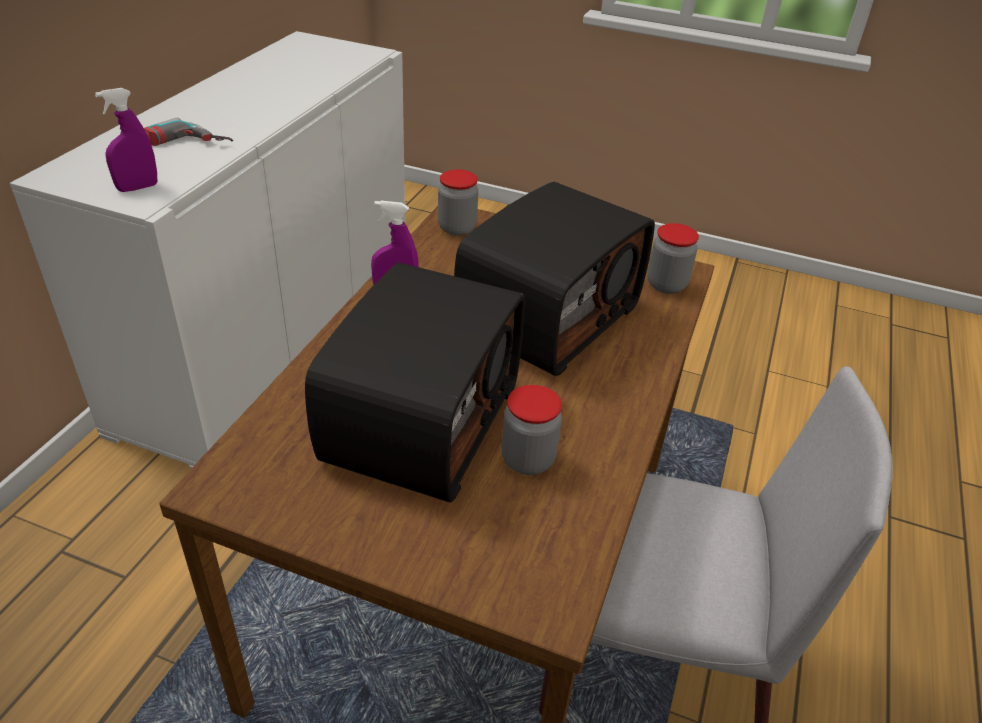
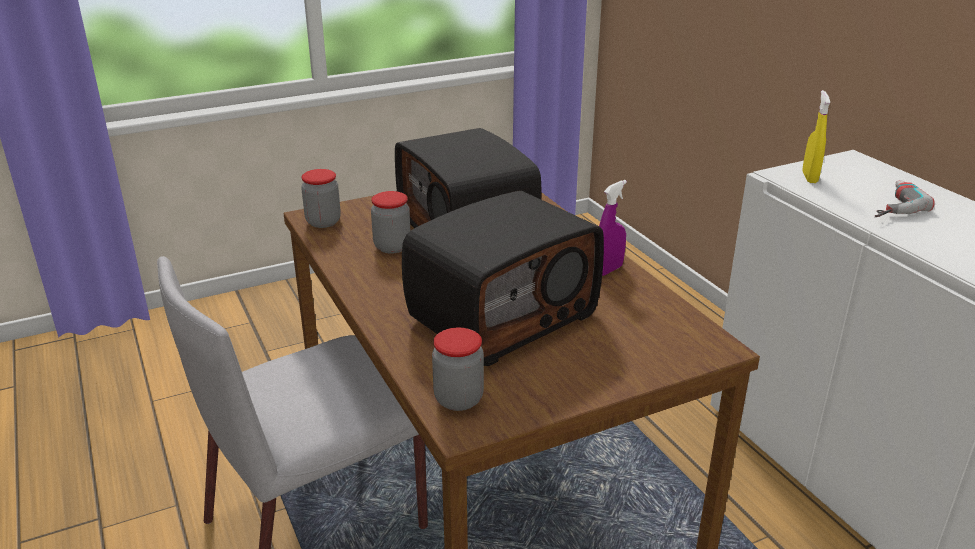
camera: 135 degrees right, 10 degrees down
(137, 187) = (809, 177): purple spray bottle -> yellow spray bottle
(457, 228) = (689, 337): jar -> jar (323, 222)
(547, 316) = (502, 315): radio -> radio turned 120 degrees counterclockwise

